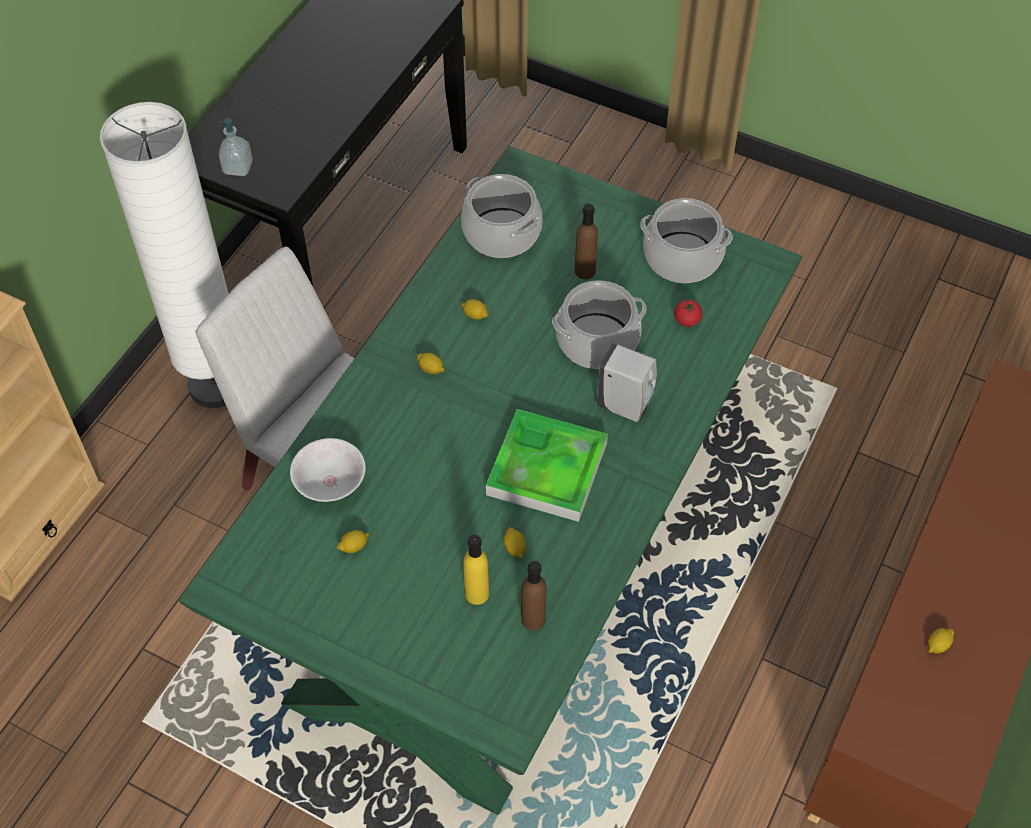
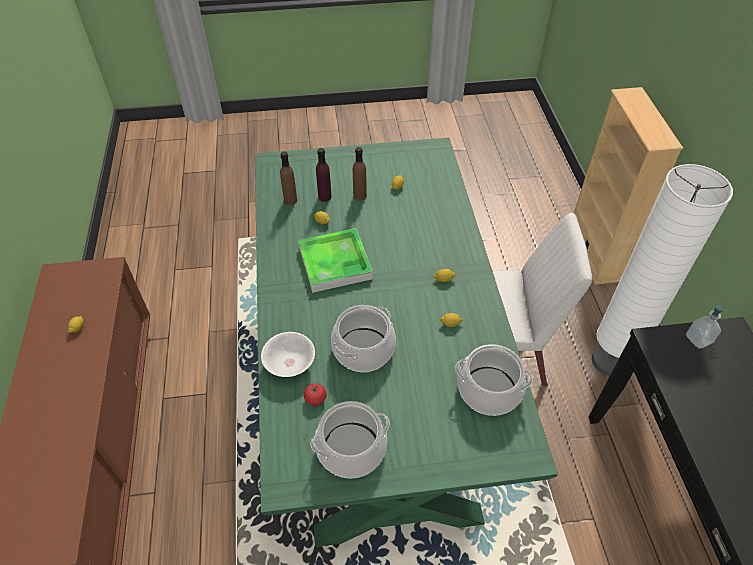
camera: 145 degrees right, 5 degrees down
(331, 484) = (435, 203): white bowl -> white bowl (289, 364)
(476, 593) = (324, 197): yellow bottle -> purple bottle
(585, 271) = (410, 395): brown bottle -> brown bottle (360, 196)
(626, 406) = (316, 319): white soap dispenser -> none

